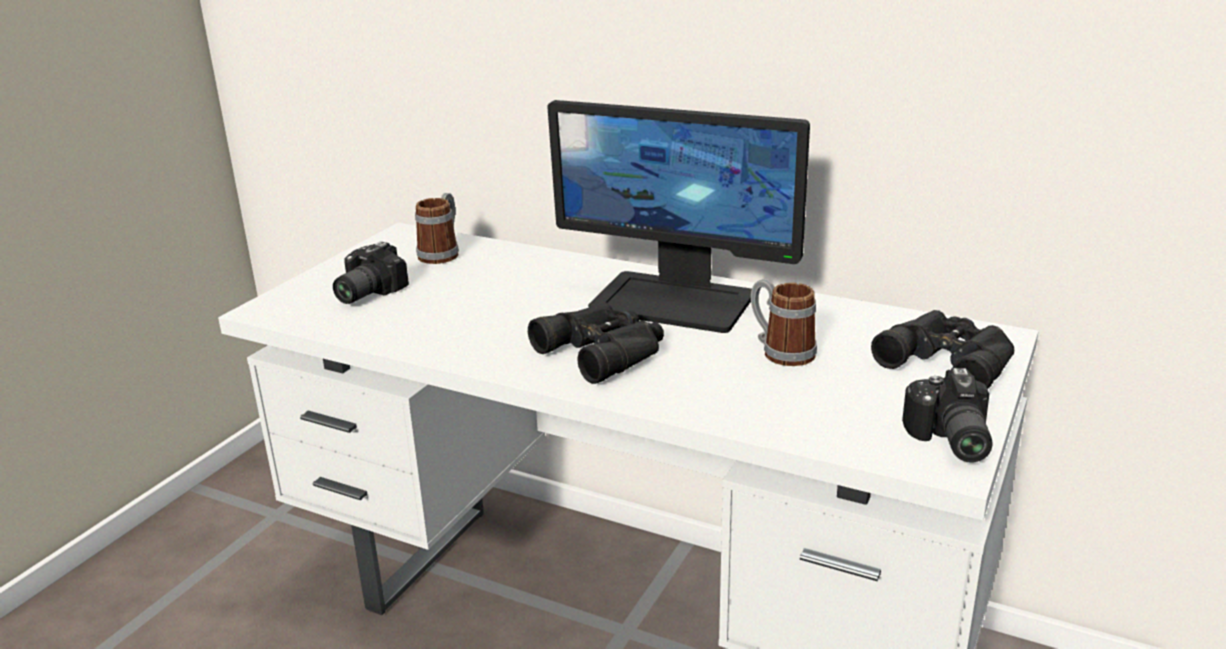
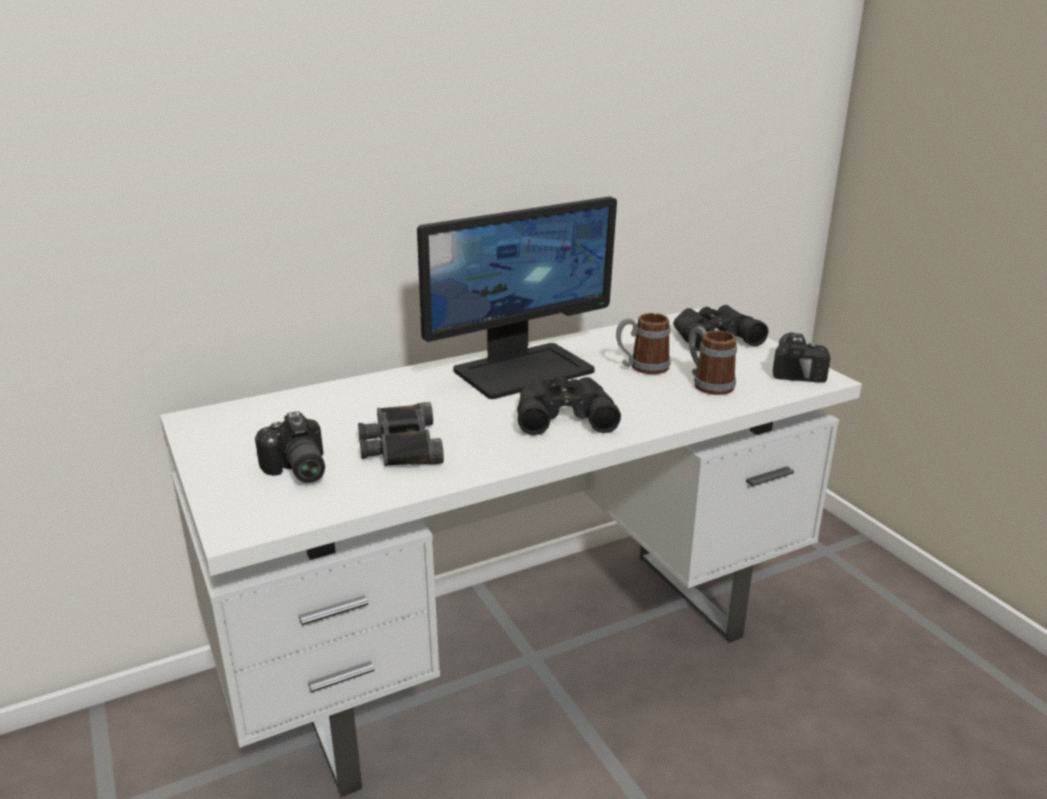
camera: 55 degrees left, 0 degrees up
(442, 253) = (276, 416): mug -> mug (708, 383)
(449, 310) = (400, 445): none -> black binoculars
(948, 441) = (797, 369): camera -> camera turned 120 degrees counterclockwise

